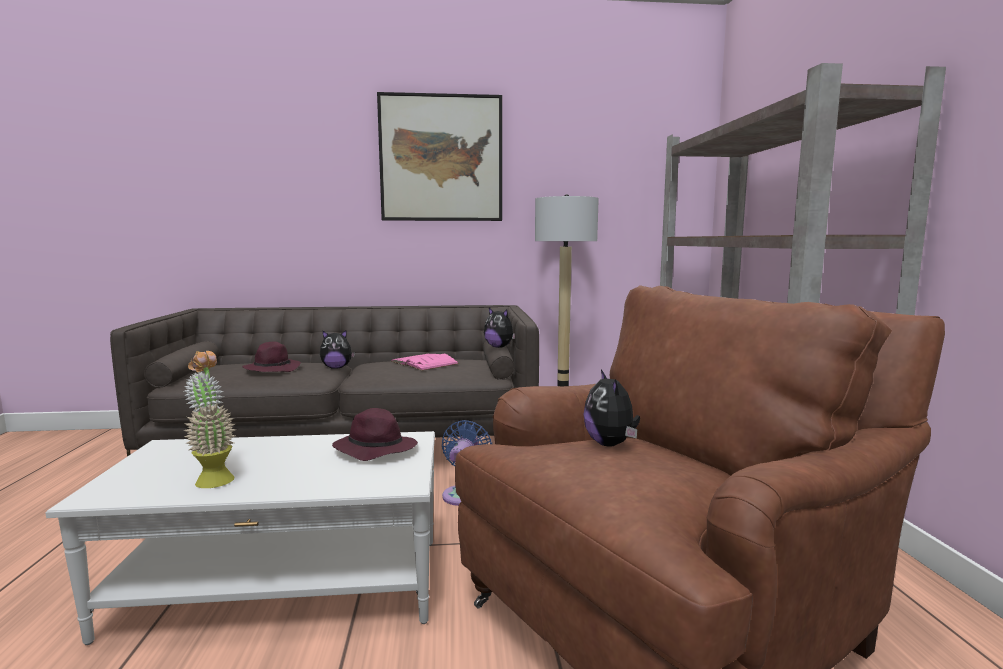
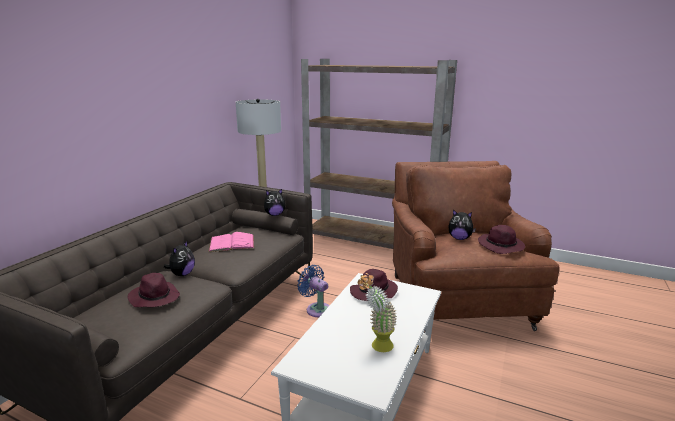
camera: 60 degrees left, 10 degrees up
(441, 159) = (167, 73): picture -> none
(631, 483) = (501, 246): none -> purple hat

